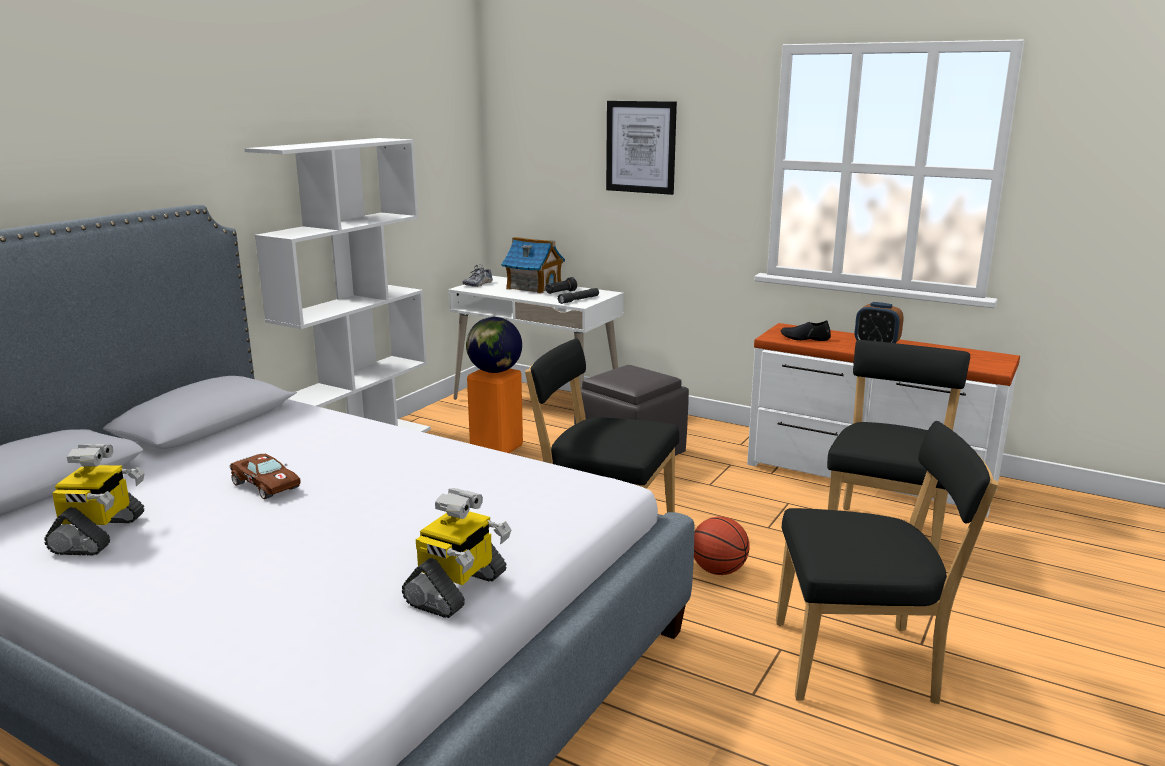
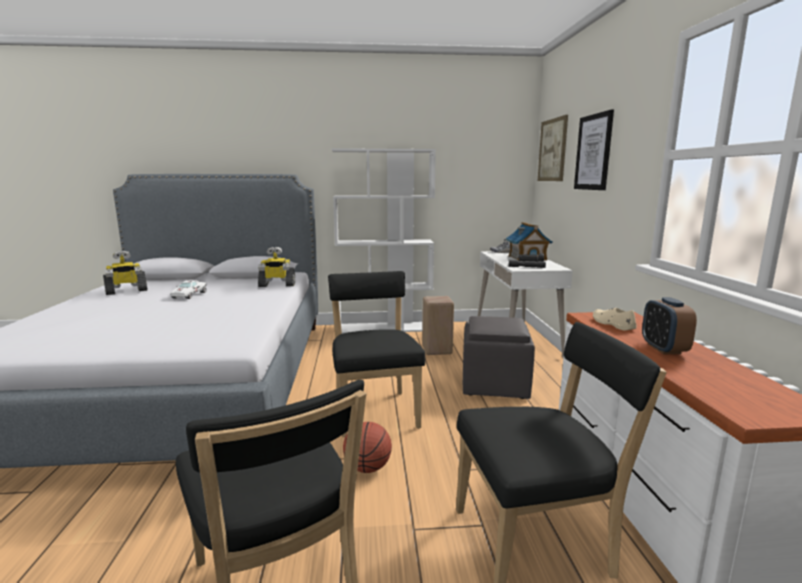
camera: 55 degrees right, 5 degrees down
(265, 485) = (190, 295): brown toy car -> white toy car
(457, 590) = (73, 346): toy robot -> toy robot (277, 285)
(494, 371) = (438, 298): globe -> none
(495, 448) = (436, 350): orange stool -> beige stool
(535, 133) = (552, 150): none -> picture
(805, 338) = (612, 324): black shoe -> beige shoe

